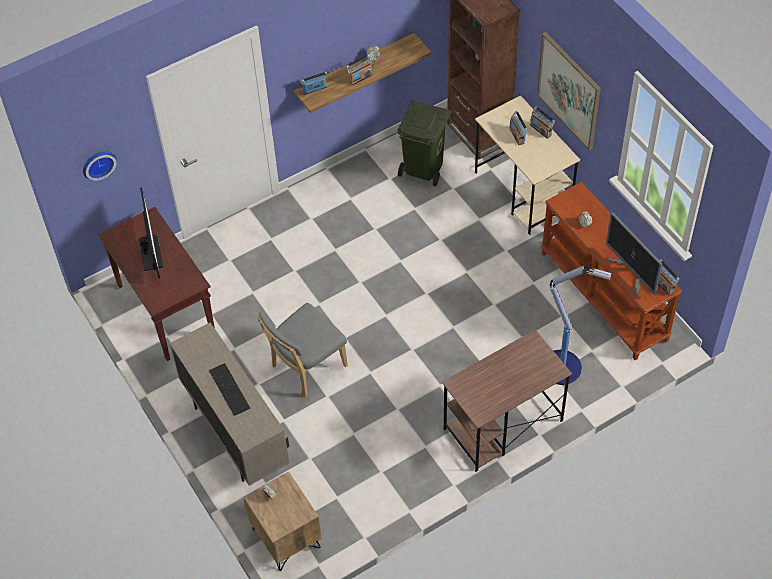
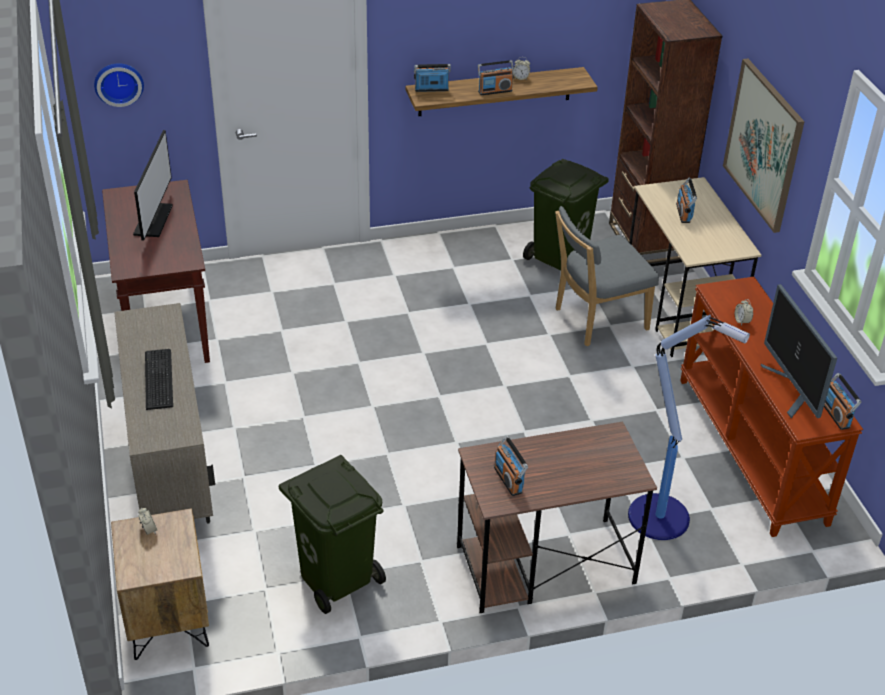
camera: 15 degrees right, 15 degrees down
(306, 368) = (305, 426): grey chair -> grey chair (596, 320)
(378, 475) = (337, 577): none -> green trash can
(541, 130) = (718, 214): radio -> radio (508, 480)

